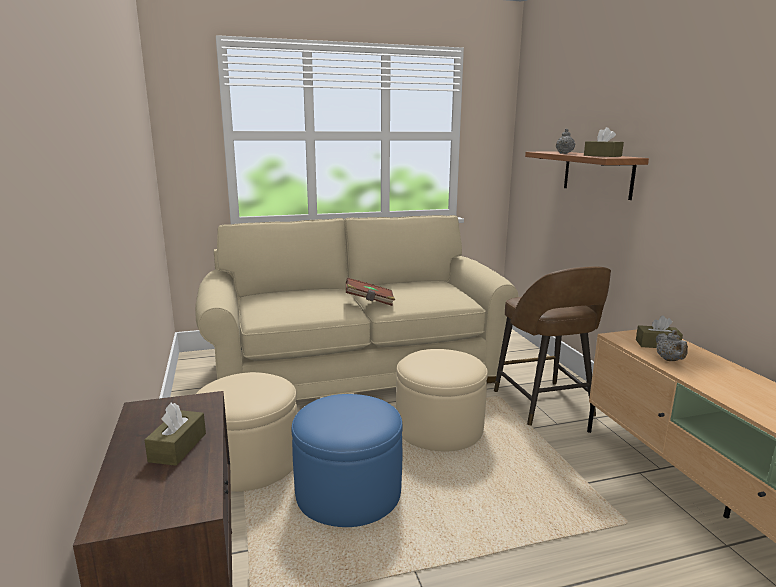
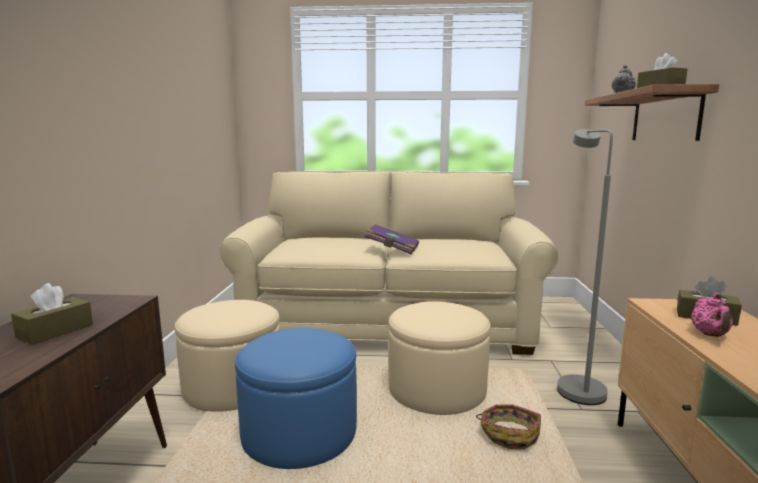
camera: 20 degrees right, 5 degrees down
(369, 302) = (392, 249): brown book -> purple book
(517, 456) = (509, 435): none -> basket
(544, 404) = (576, 386): brown stool -> grey floor lamp
(669, 360) = (710, 335): grey teapot -> pink teapot

